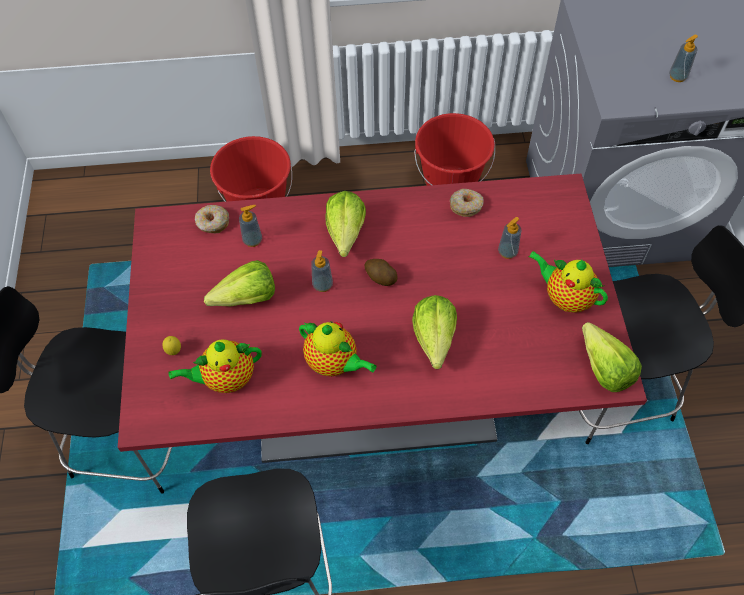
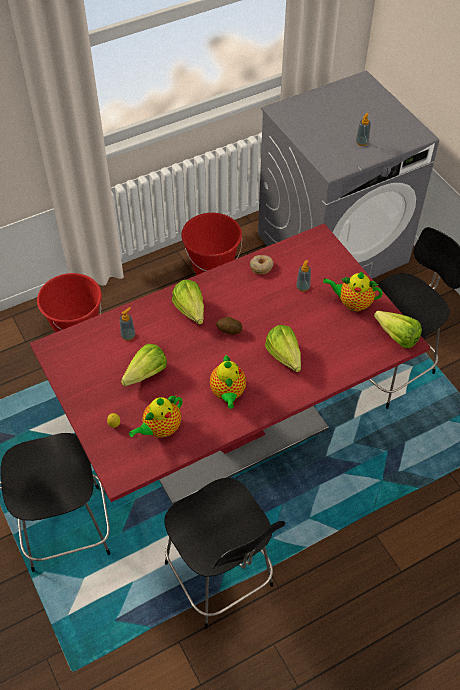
camera: 25 degrees left, 5 degrees down
(212, 223) = (93, 334): donut -> none
(322, 285) = (193, 348): soap dispenser -> none
(334, 363) = (228, 394): teapot -> teapot turned 75 degrees clockwise

